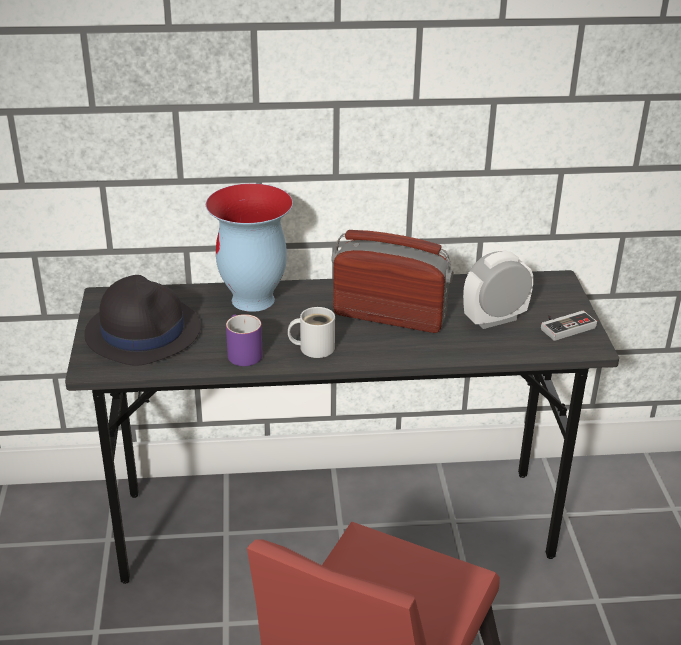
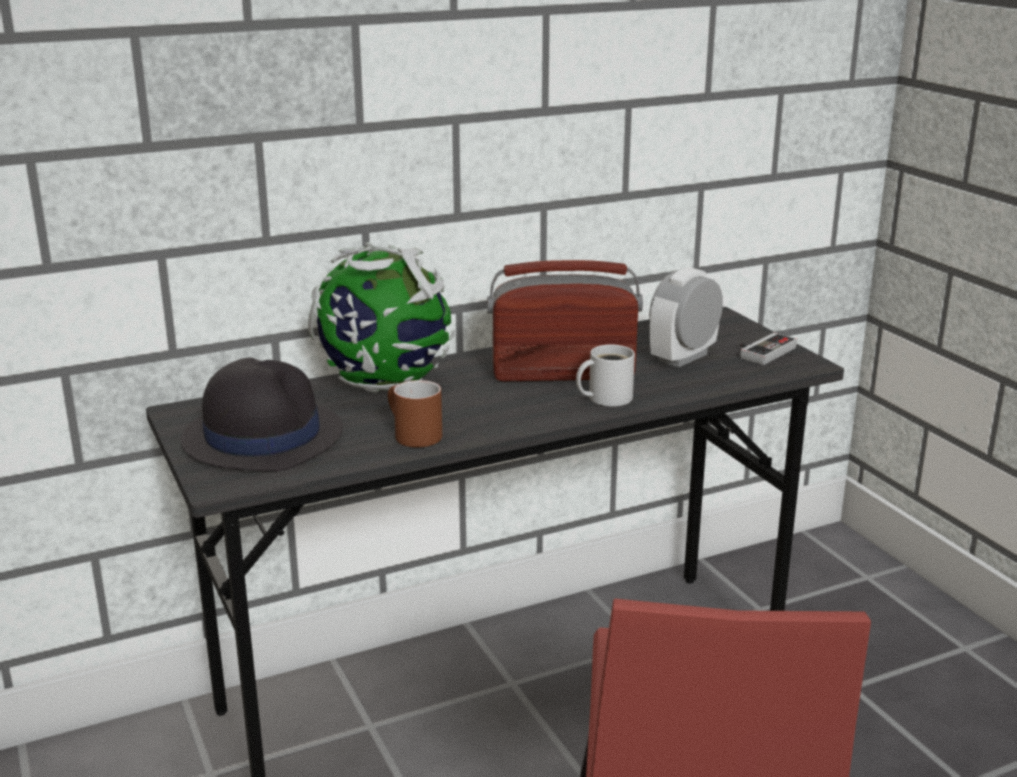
camera: 20 degrees left, 10 degrees down
(241, 352) = (411, 435): purple mug -> brown mug
(253, 300) = (384, 385): vase -> globe
(313, 347) = (497, 415): white mug -> white mug (605, 397)

